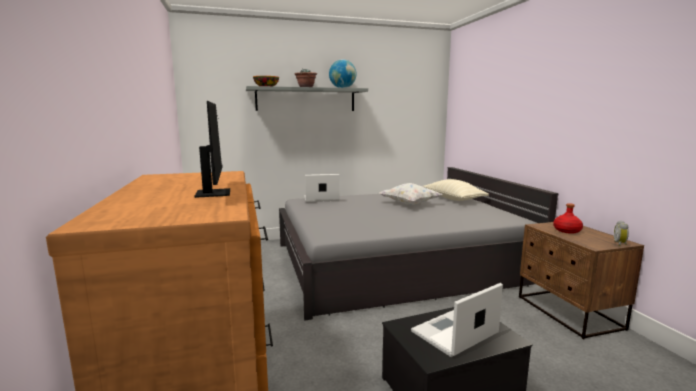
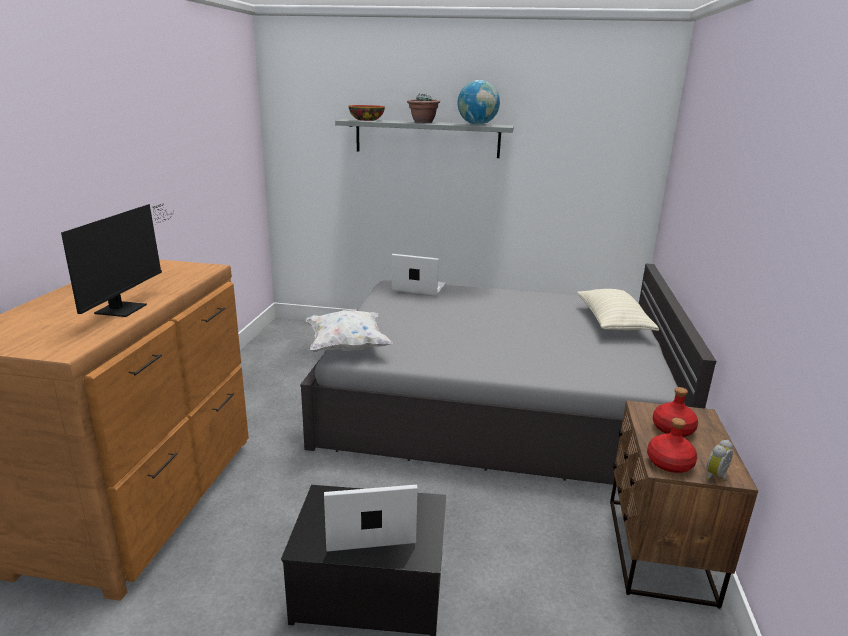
camera: 25 degrees right, 10 degrees up
(409, 204) = (527, 320): white pillow -> white pillow (347, 347)
(592, 243) = (669, 463): none -> red bottle

